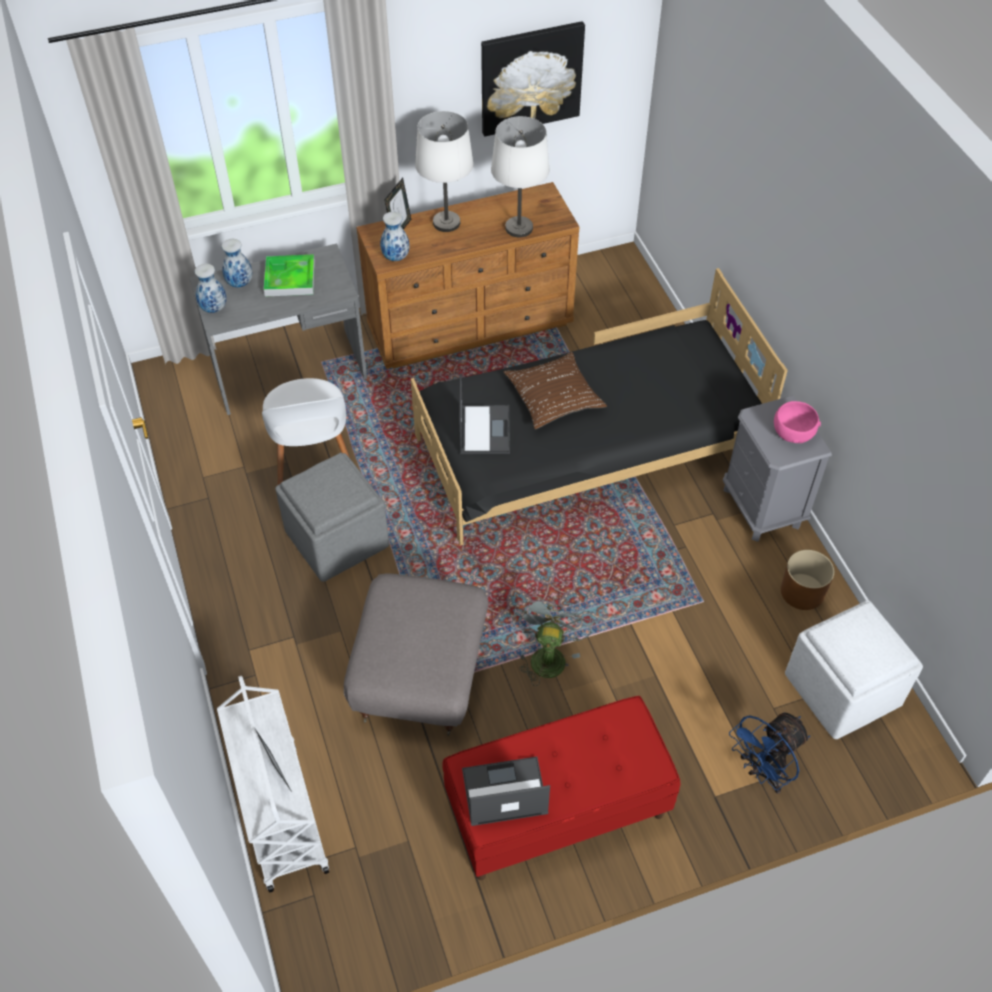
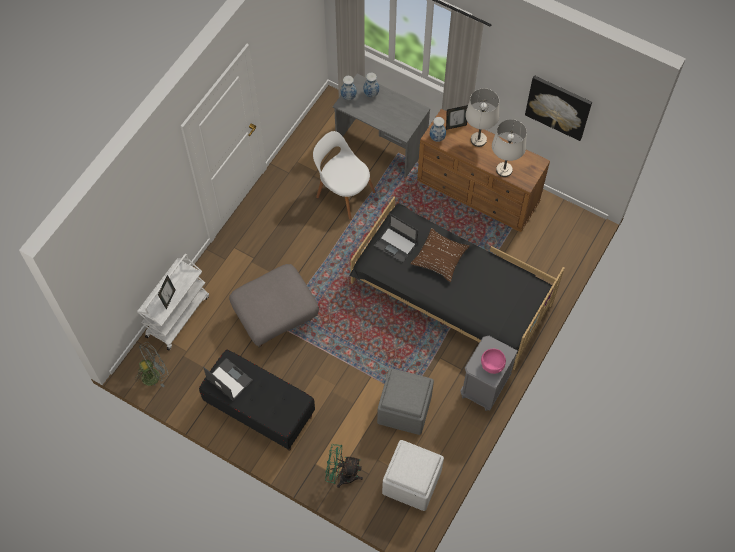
camera: 50 degrees right, 10 degrees up
(290, 278) = (392, 109): tray -> none
(312, 458) = (343, 193): white chair -> white chair turned 90 degrees clockwise
(336, 539) = (312, 235): grey ottoman -> grey ottoman (404, 409)
(484, 429) = (396, 245): laptop -> laptop turned 75 degrees clockwise
(547, 655) = (327, 356): grey fan -> grey fan (154, 374)
(557, 811) = (259, 410): red bench -> black bench
(762, 772) = (342, 475): blue fan -> green fan
(802, 592) = (450, 434): brown planter -> none

